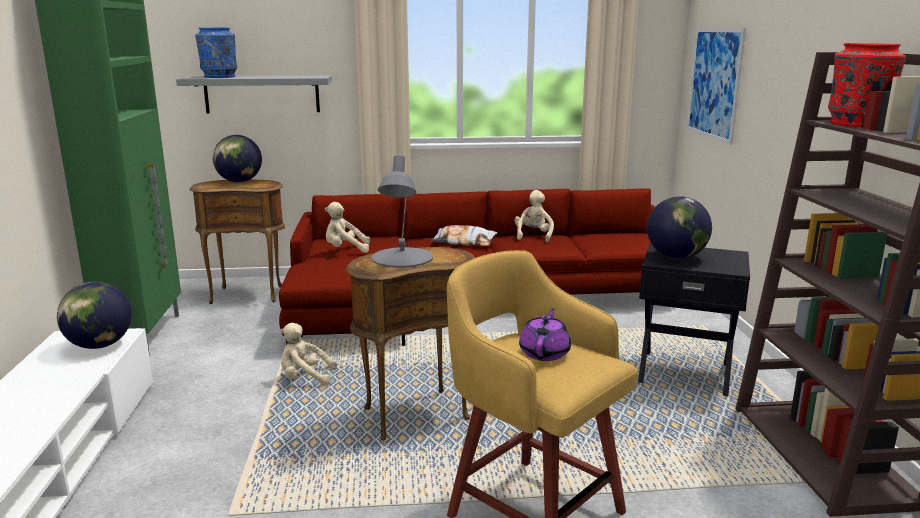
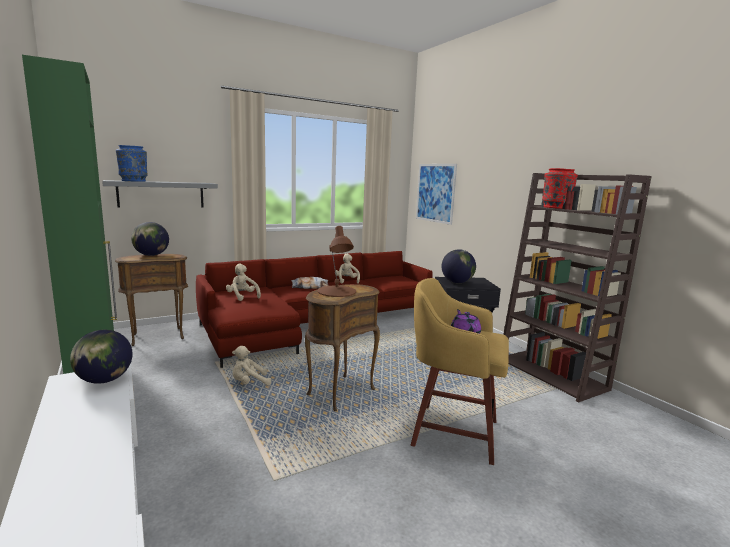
camera: 25 degrees left, 5 degrees down
(345, 250) = (242, 297): beige plush toy -> beige plush toy turned 75 degrees clockwise
(401, 258) = (336, 291): grey table lamp -> brown table lamp

